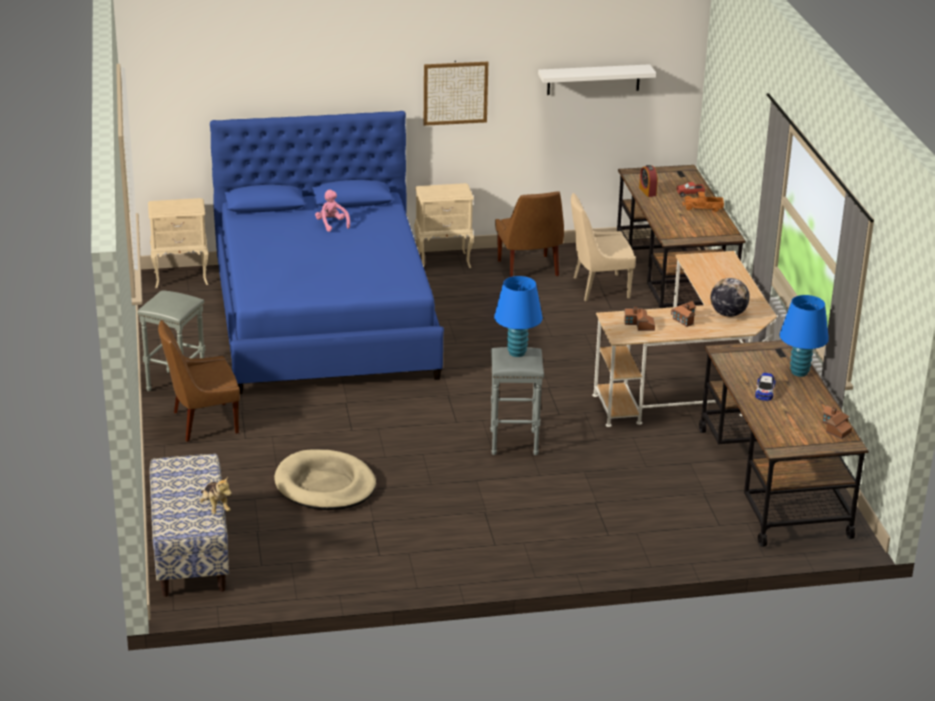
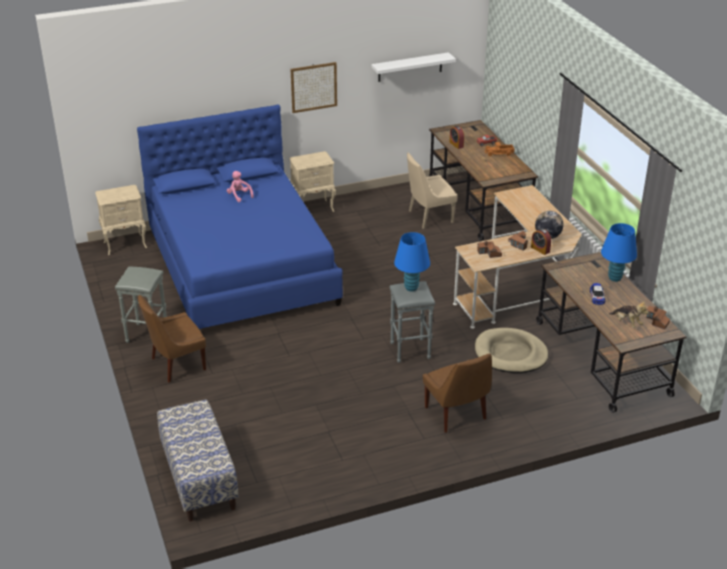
camera: 10 degrees left, 5 degrees up
(215, 507) = (220, 447): plush toy -> plush toy (627, 323)
(325, 485) = (284, 405): beige dog bed -> beige dog bed (510, 354)
(528, 269) = (375, 208): brown chair -> brown chair (456, 414)
(711, 328) = (540, 249): none -> alarm clock

